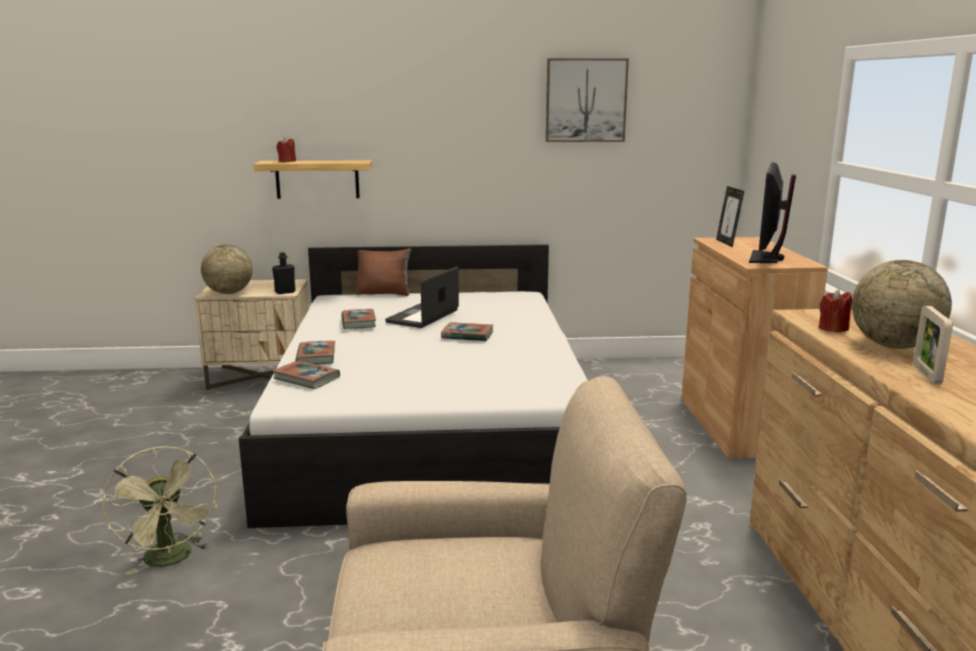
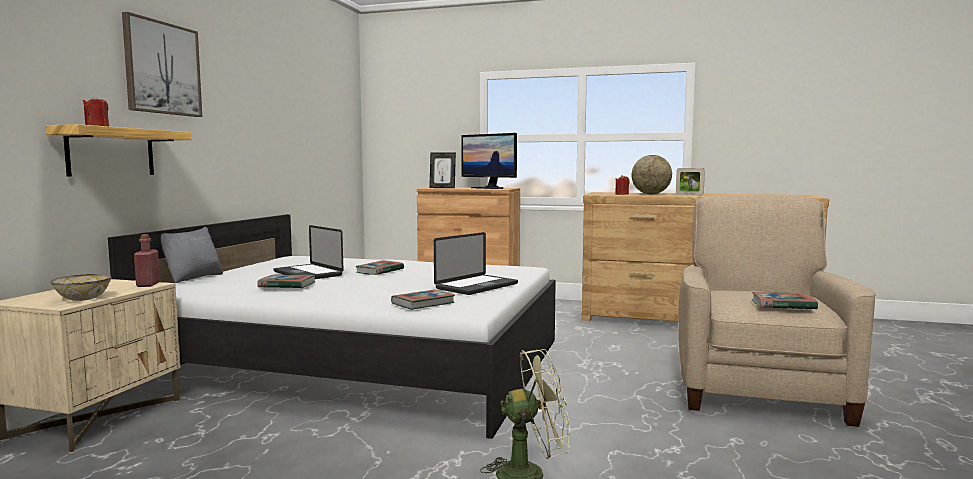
camera: 70 degrees left, 10 degrees down
(229, 293) = (83, 299): globe -> bowl
(285, 292) = (148, 284): black bottle -> red bottle
(316, 357) = (365, 299): book -> book (783, 305)
(384, 293) = (194, 278): brown pillow -> grey pillow
(408, 385) = (477, 286): none -> laptop
(586, 100) = (296, 94): picture -> picture (162, 68)

